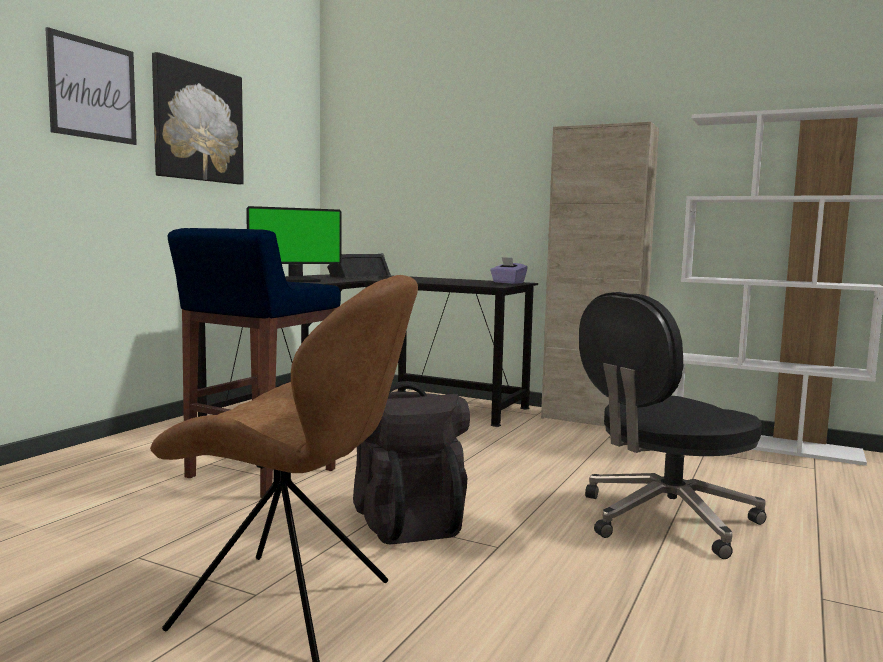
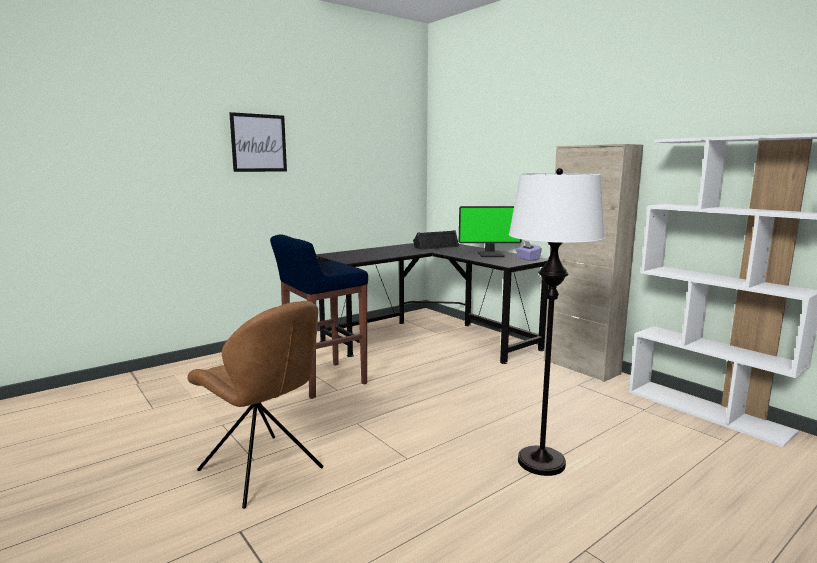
camera: 25 degrees right, 5 degrees up
(198, 123) = (330, 151): picture -> none
(299, 280) = (384, 253): monitor -> monitor (491, 255)
(406, 521) = (372, 429): black backpack -> none
(665, 519) = (541, 462): black office chair -> white floor lamp

